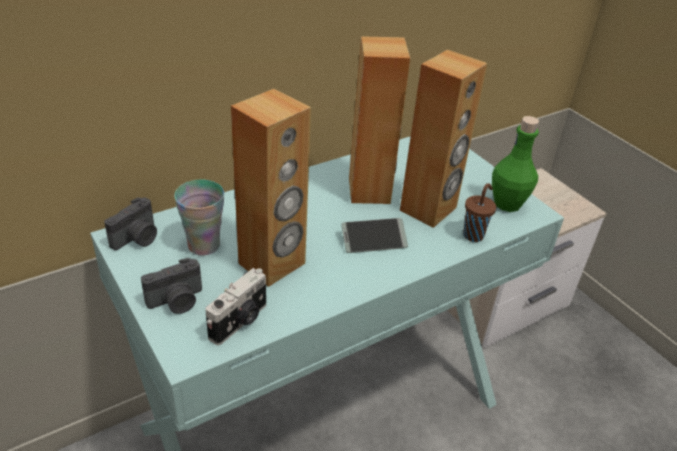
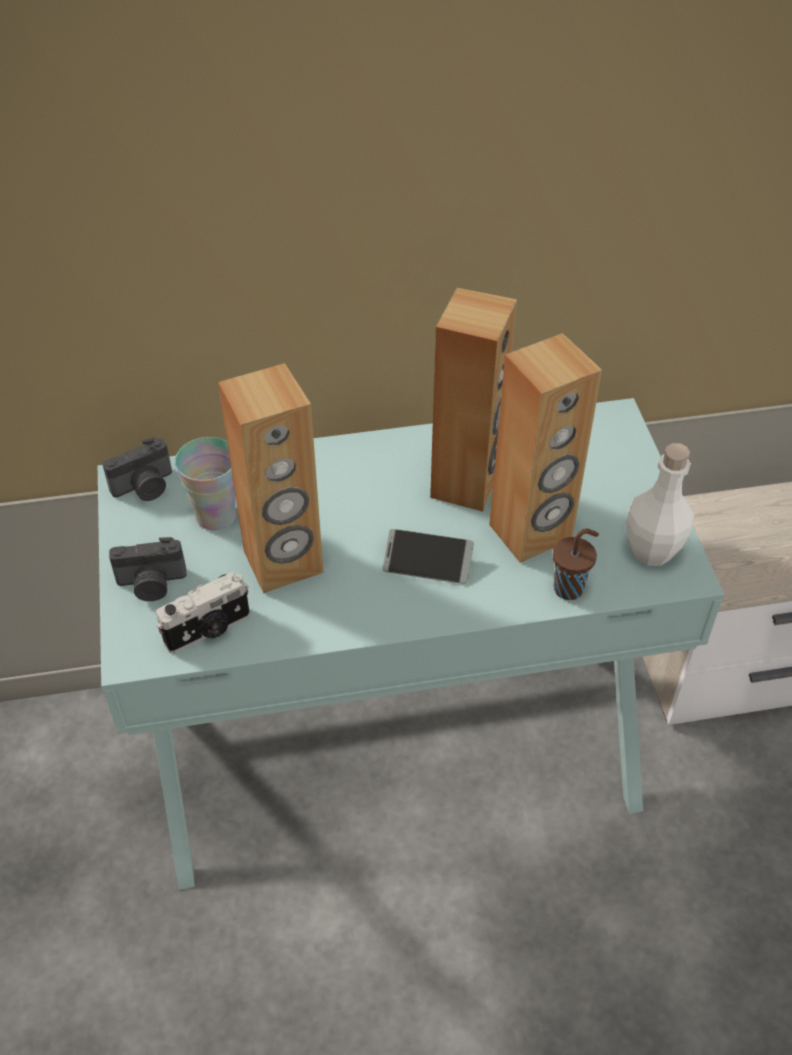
camera: 25 degrees right, 10 degrees up
(507, 203) = (651, 551): green bottle -> white bottle

